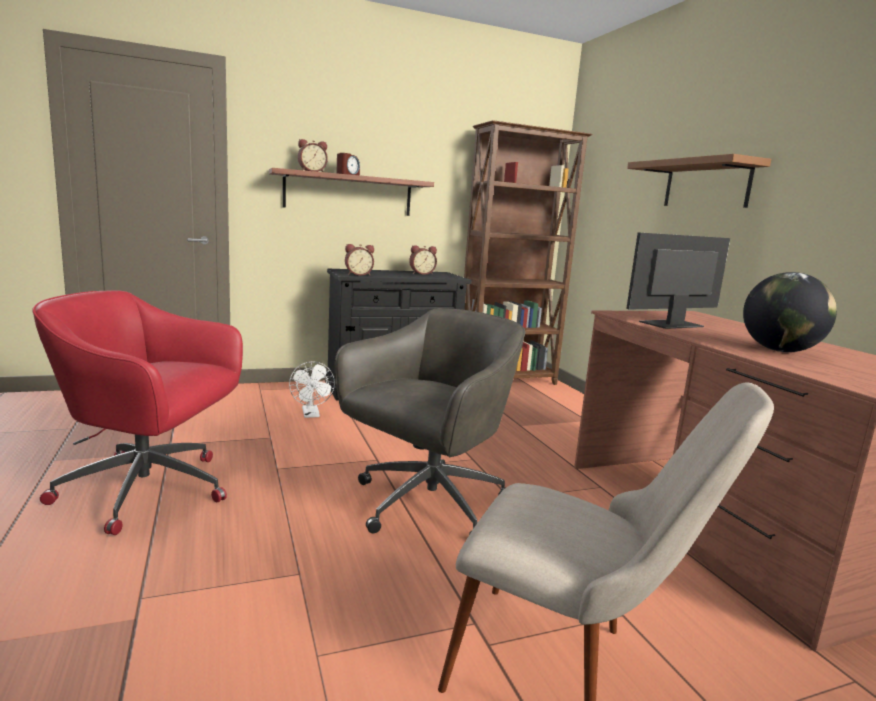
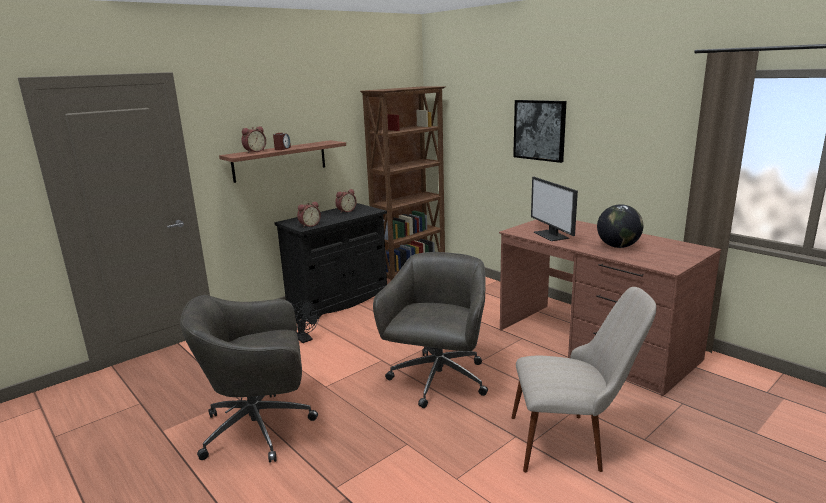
camera: 20 degrees left, 5 degrees up
(150, 490) = (261, 427): red office chair -> grey office chair
(311, 415) = (305, 339): white fan -> black fan
(671, 324) = (552, 235): monitor -> monitor turned 60 degrees counterclockwise
(706, 184) = (539, 130): brown shelf -> picture

